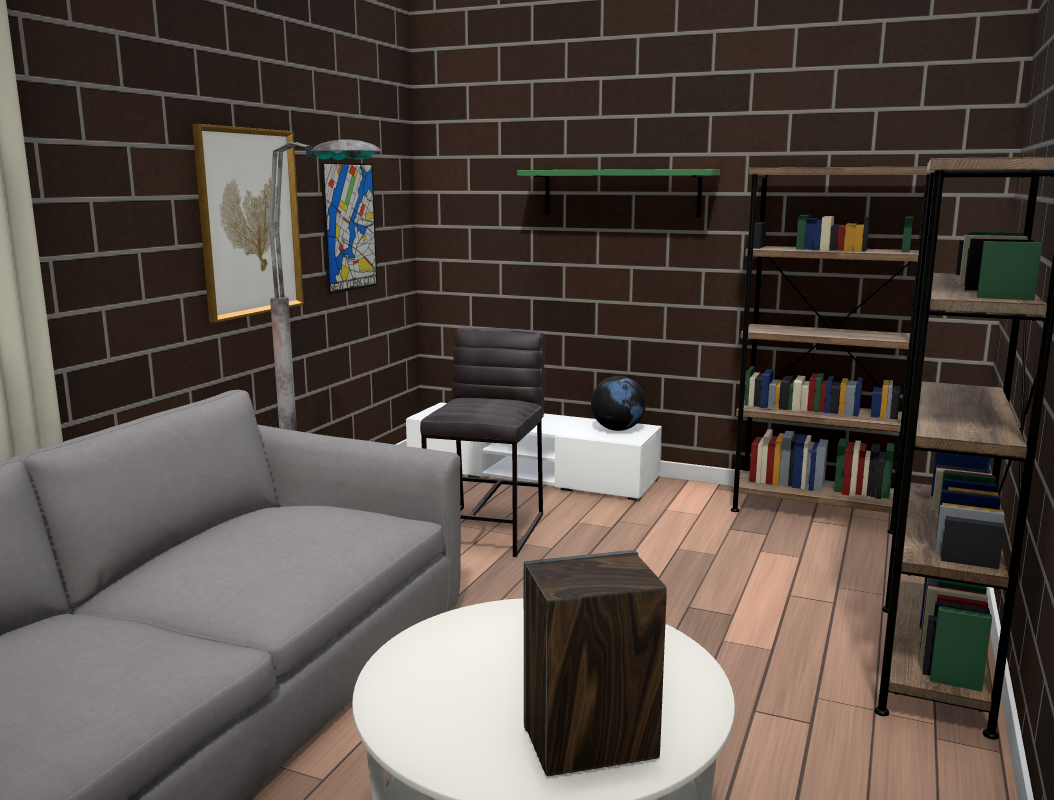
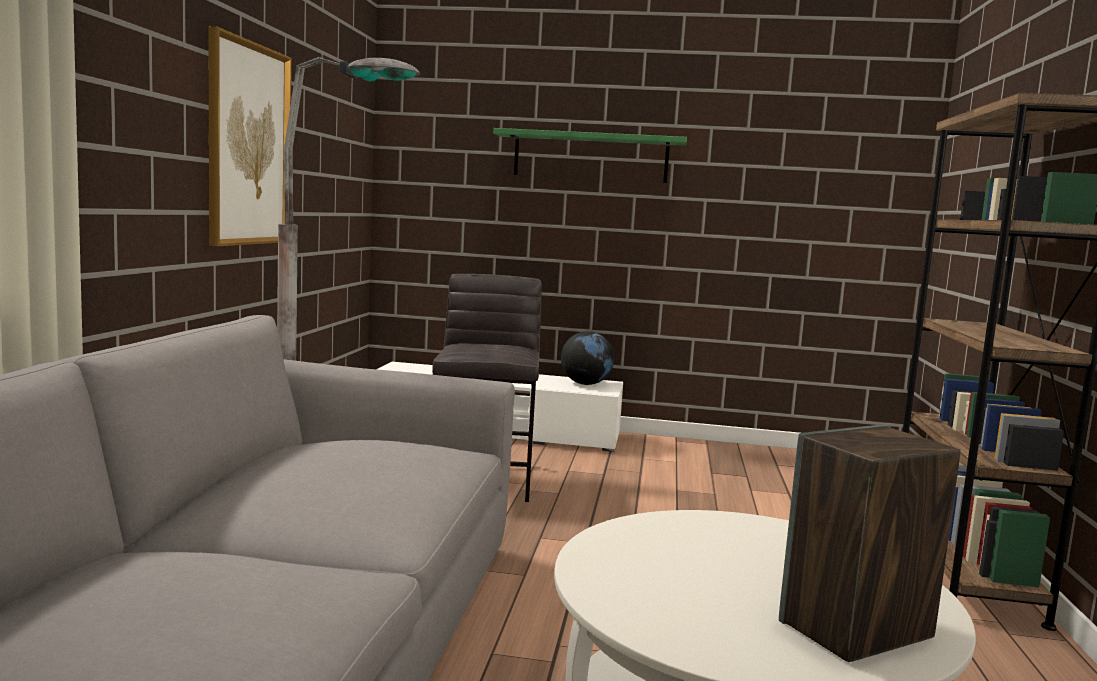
camera: 15 degrees left, 5 degrees down
(349, 227) = (325, 169): picture -> none
(814, 510) = (773, 456): brown bookcase -> none

